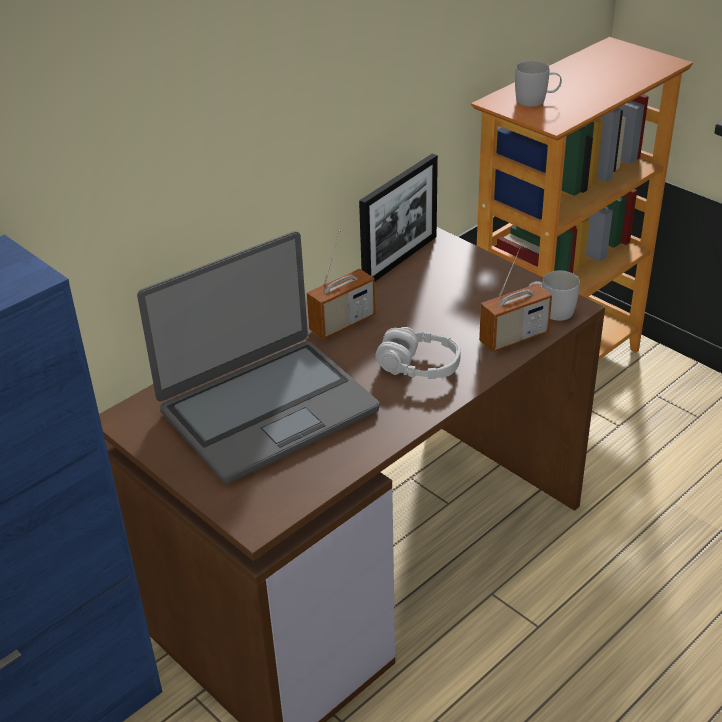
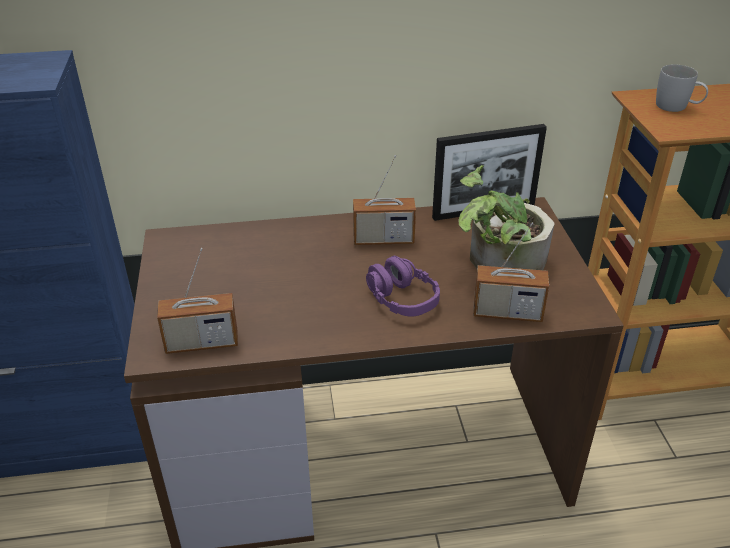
camera: 35 degrees right, 0 degrees up
(267, 409) = (257, 277): laptop -> none
(289, 489) = (202, 343): none -> radio
(418, 366) = (402, 298): grey headphones -> purple headphones
(462, 300) = (498, 263): none -> potted plant
(551, 311) = (566, 305): white mug -> none

